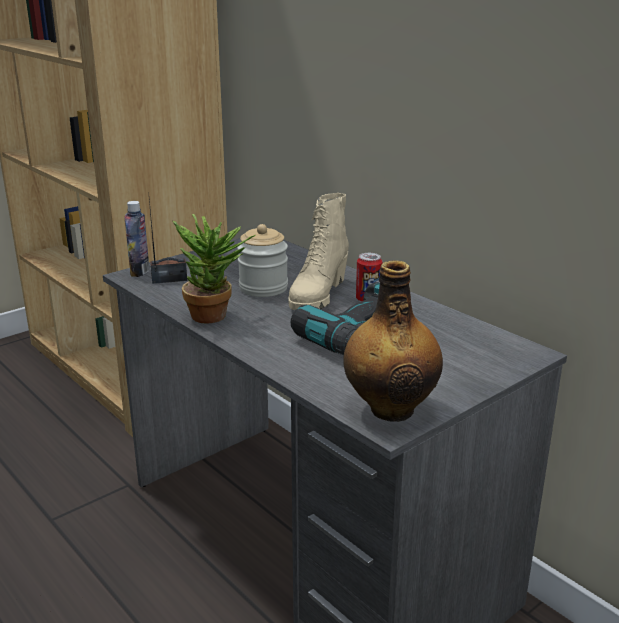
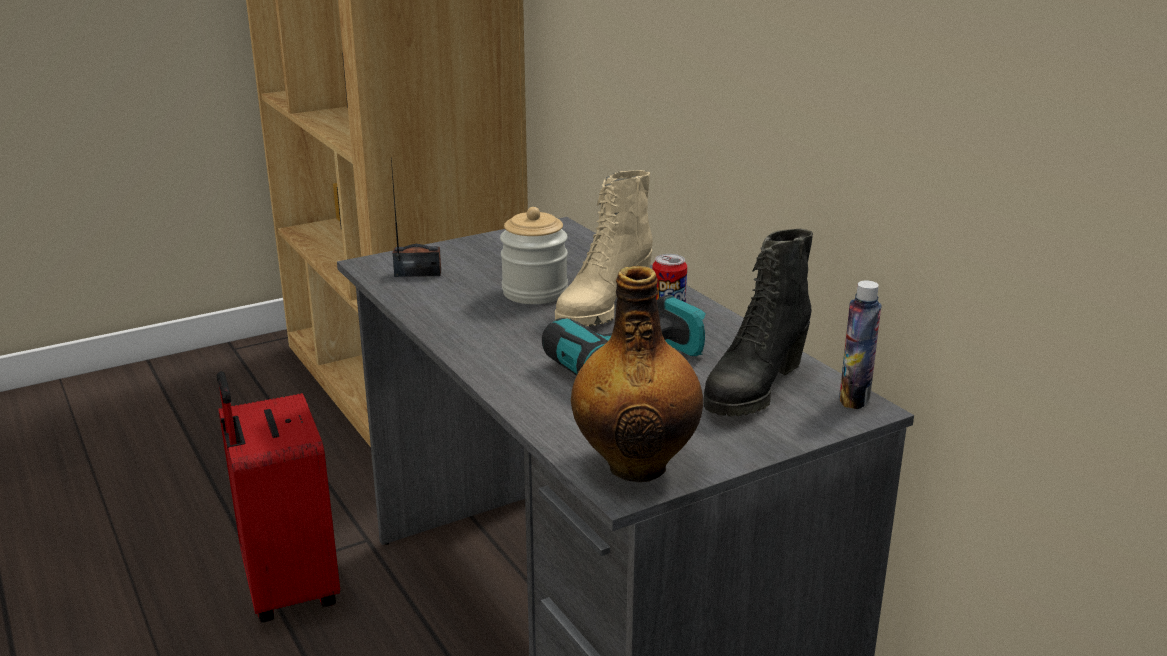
camera: 10 degrees right, 0 degrees up
(74, 529) = (287, 588): none -> red suitcase
(140, 272) = (384, 260): bottle -> bottle (854, 398)
(216, 316) = (458, 325): potted plant -> none
(450, 345) = (753, 388): none -> black boot

